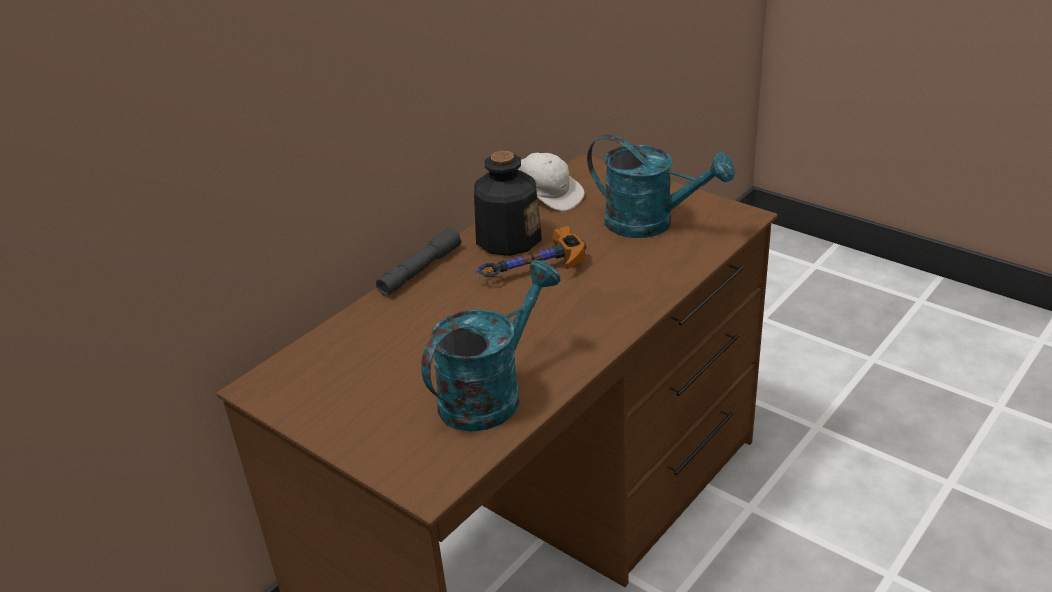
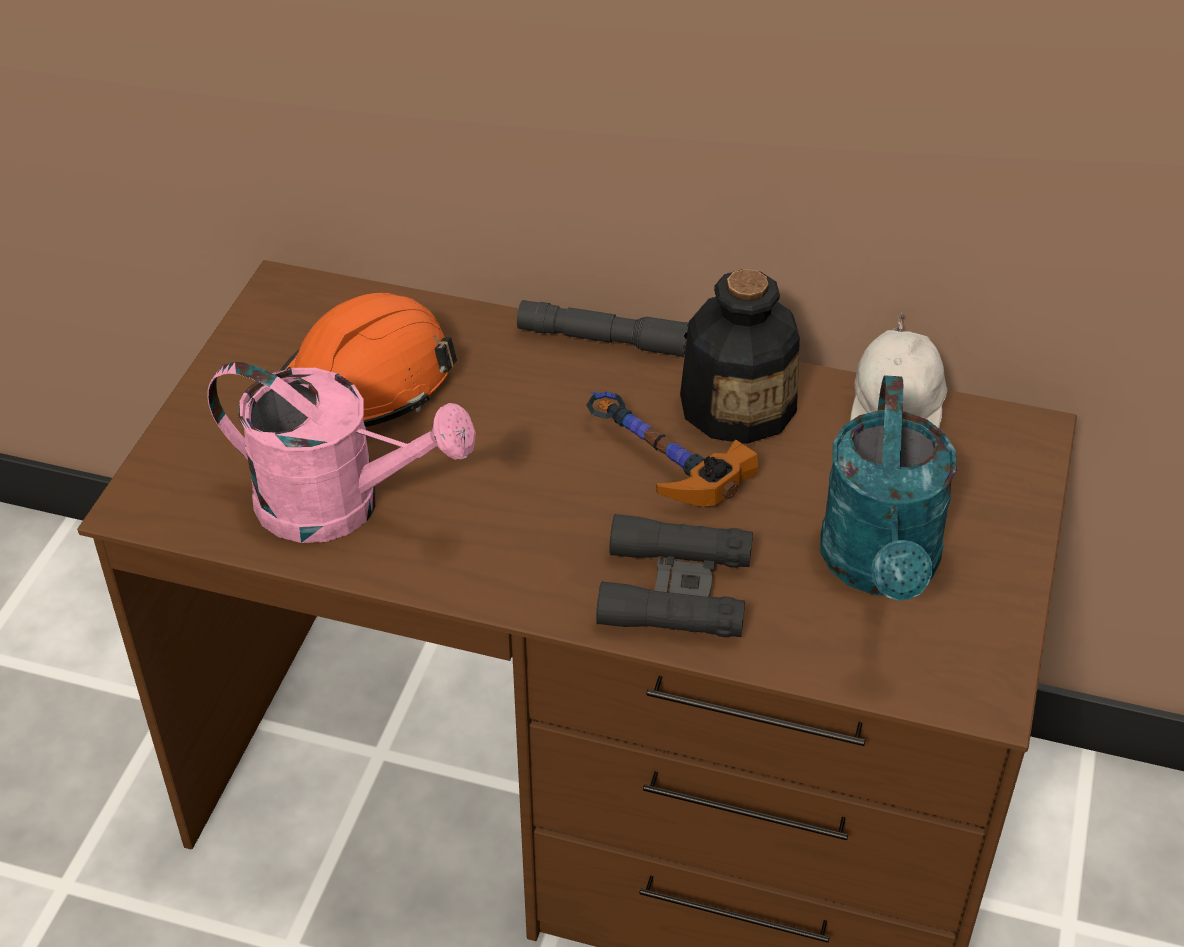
camera: 65 degrees right, 10 degrees up
(387, 365) = (365, 385): none -> orange hard hat
(490, 393) = (340, 505): turquoise watering can -> pink watering can
(632, 285) = (675, 589): none -> black binoculars

